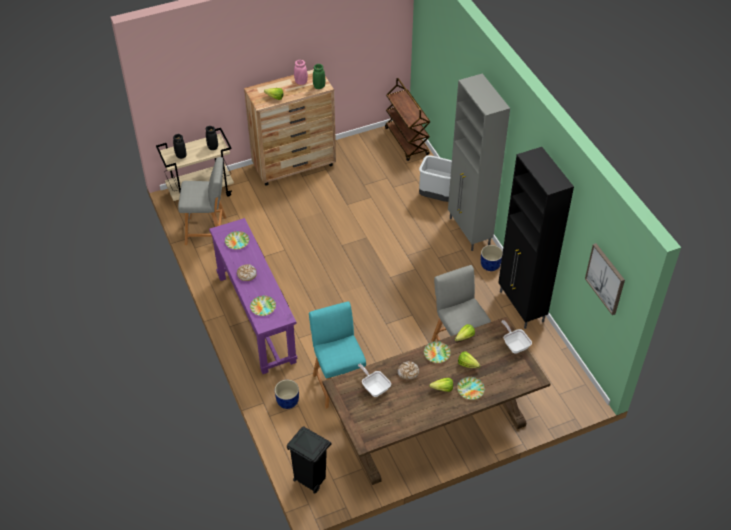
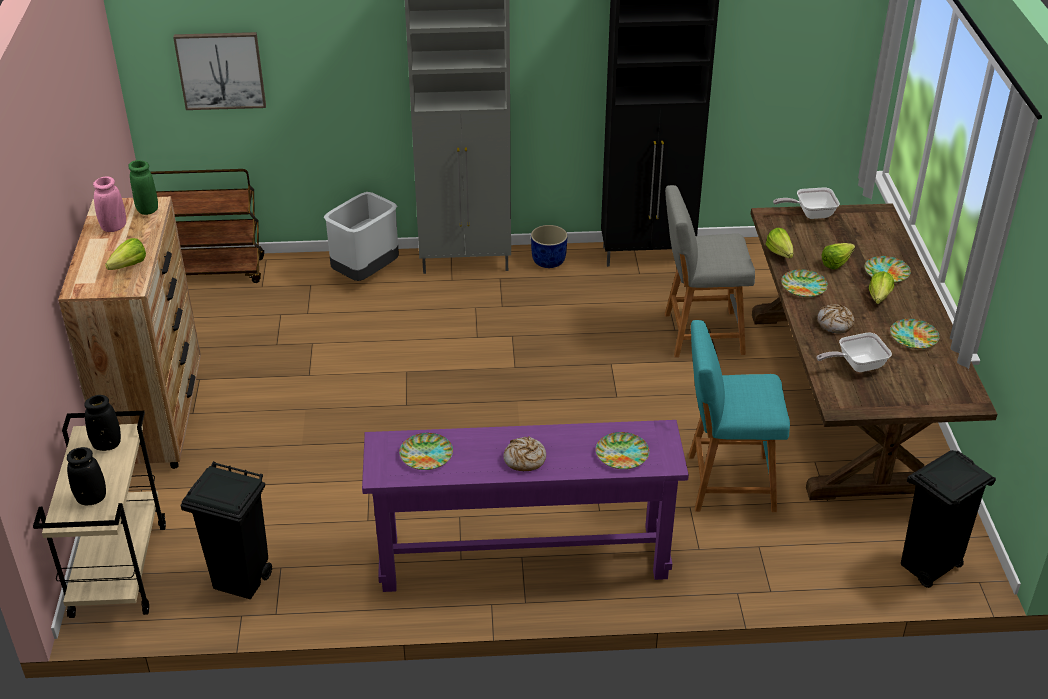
camera: 70 degrees left, 10 degrees down
(208, 231) = (242, 581): grey stool -> black trash can
(287, 401) = (744, 558): blue planter -> none
(411, 409) = (913, 337): none -> plate
(605, 278) = (814, 43): picture -> picture (221, 70)

